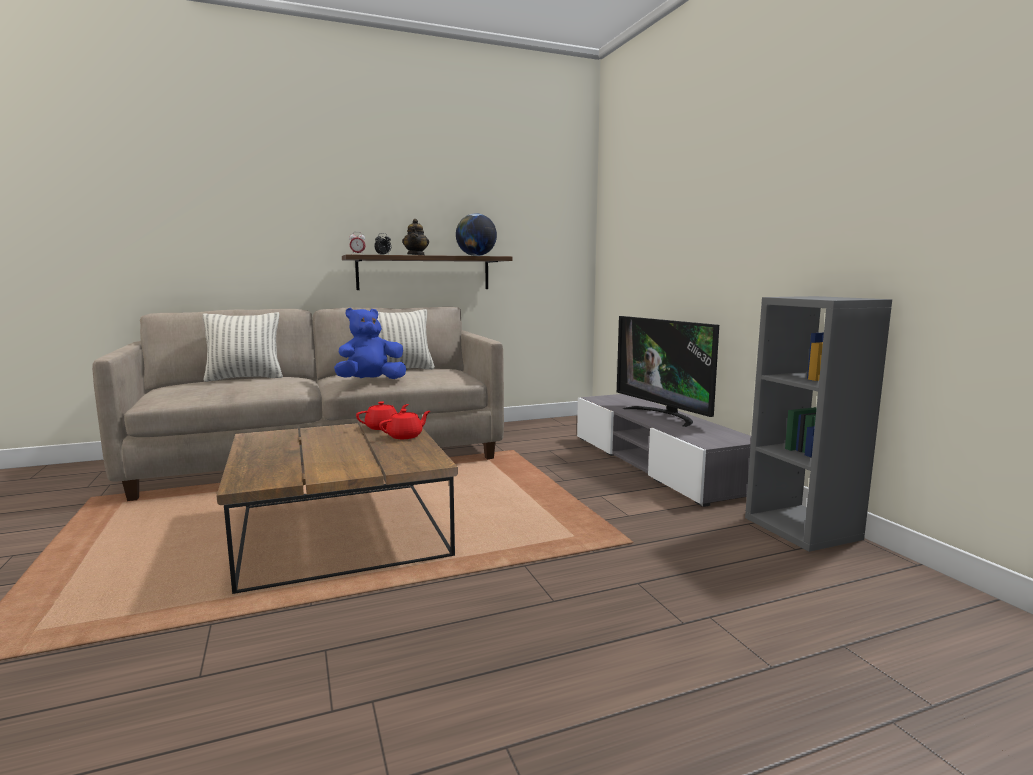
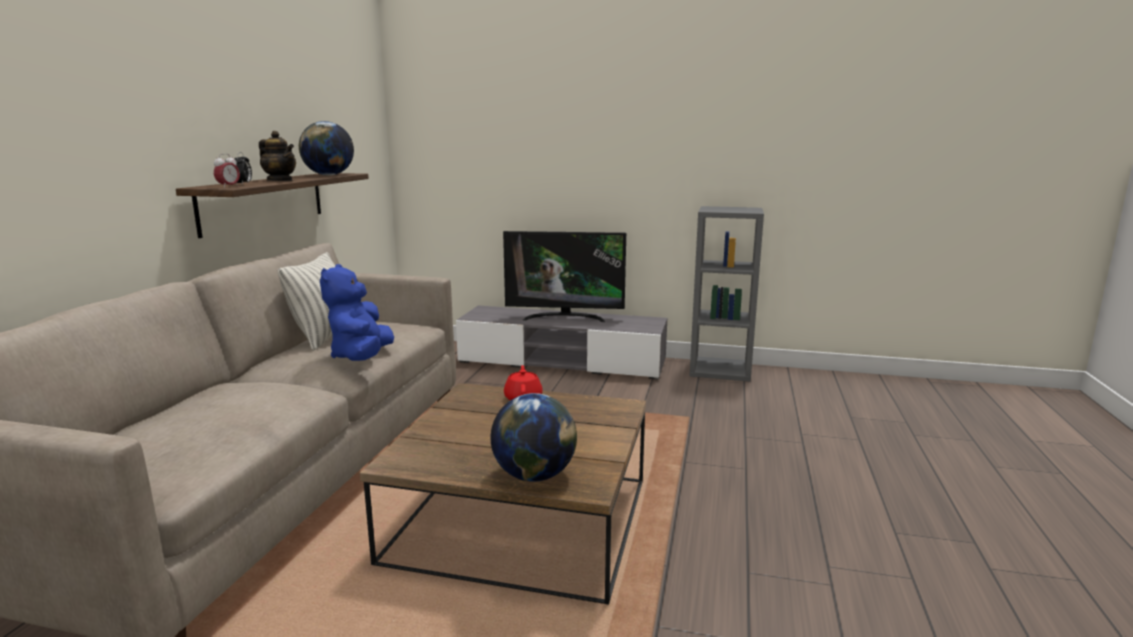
camera: 55 degrees left, 5 degrees up
(245, 378) = (181, 409): pillow -> none
(256, 467) = (534, 476): none -> globe
(383, 427) = (472, 400): red teapot -> none

